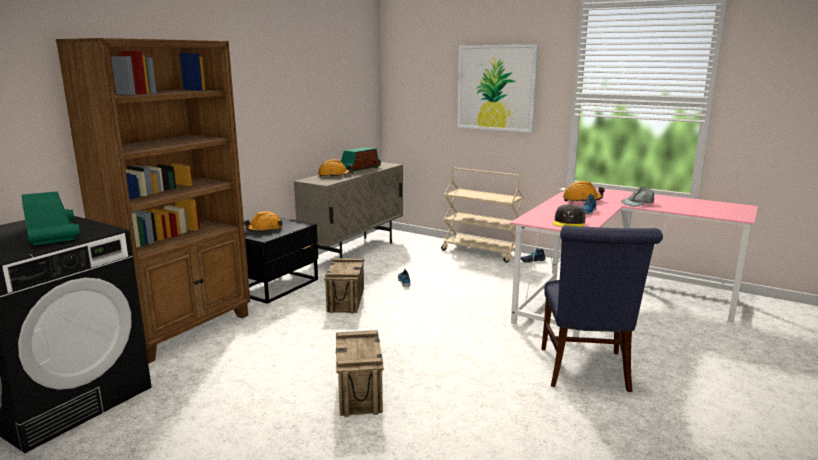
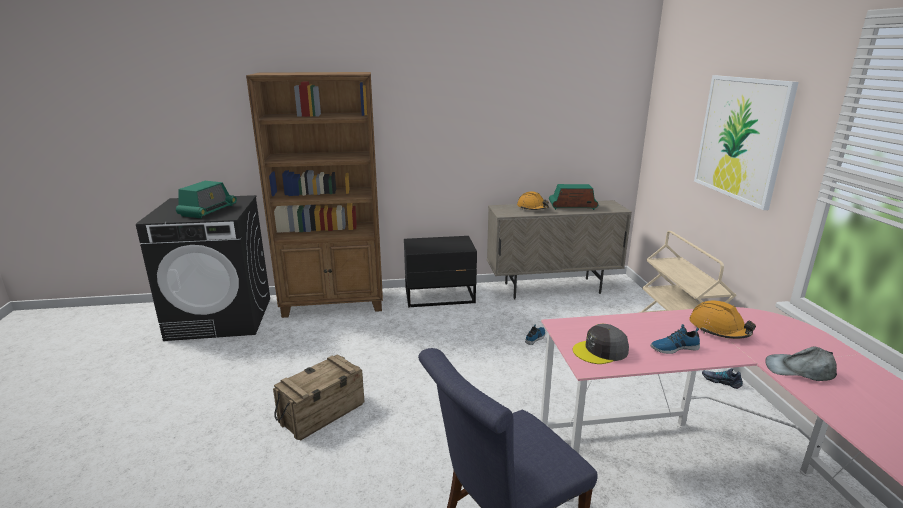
camera: 50 degrees right, 5 degrees up
(264, 230) = (431, 243): orange hard hat -> none
(345, 300) = (458, 331): crate -> none

